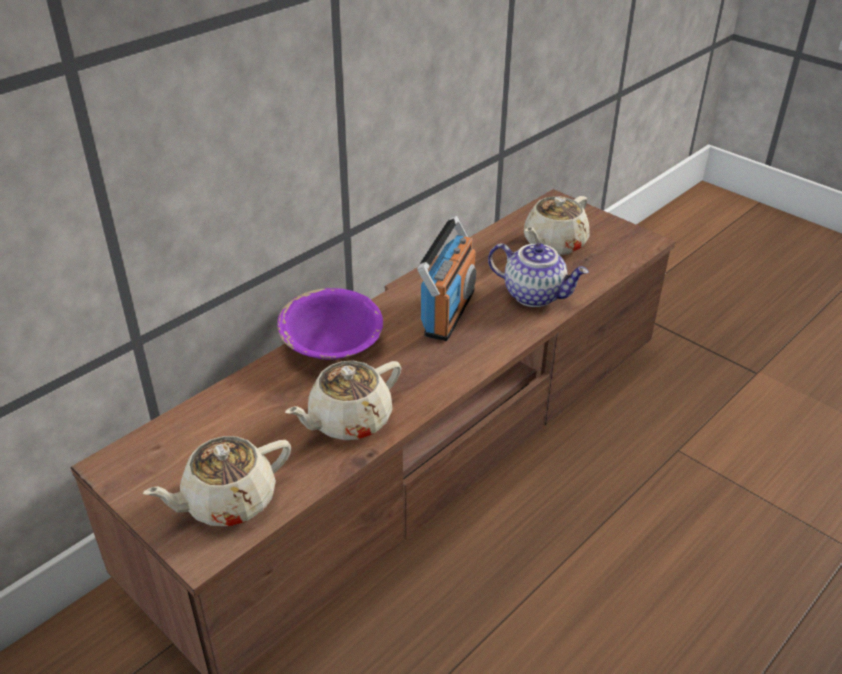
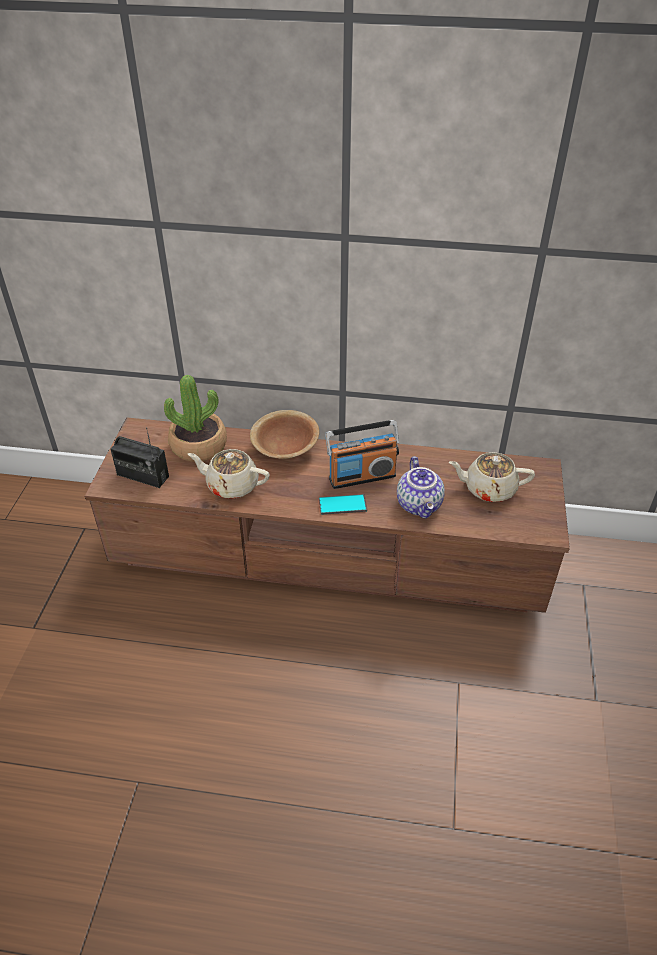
camera: 55 degrees right, 5 degrees up
(228, 501) = (142, 476): beige teapot -> radio
(232, 417) = (199, 445): none -> potted plant
(332, 345) = (285, 448): purple bowl -> brown bowl
(480, 346) = (342, 505): none -> phone

